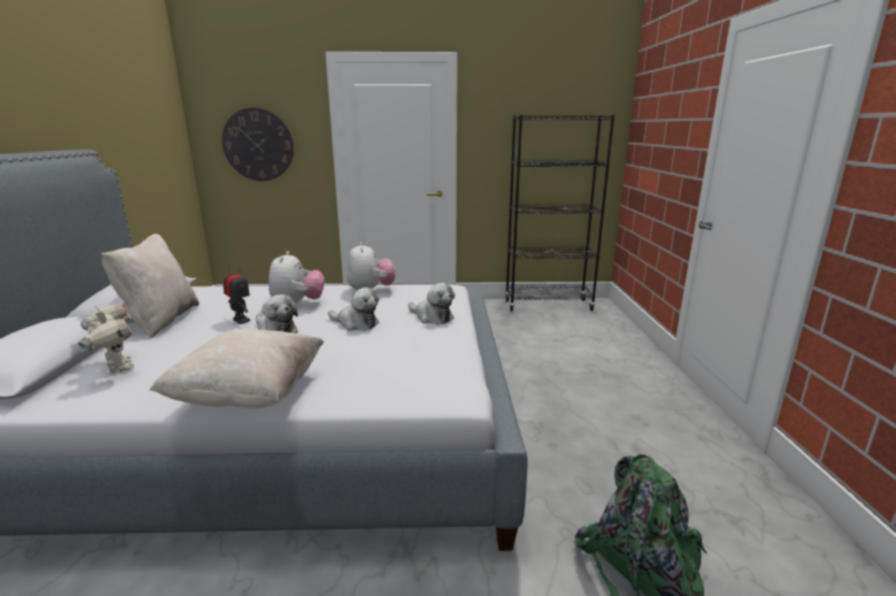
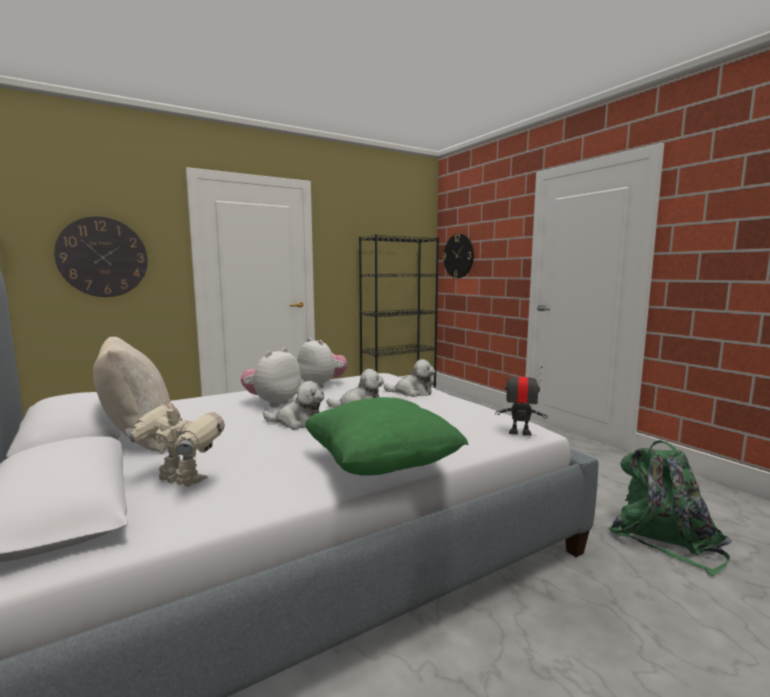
camera: 30 degrees left, 10 degrees down
(241, 320) = (239, 423): toy robot -> toy robot (520, 432)
(250, 395) = (381, 466): beige pillow -> green pillow
(297, 304) = (272, 403): plush toy -> plush toy turned 120 degrees counterclockwise
(645, 139) = (458, 256): none -> wall clock

